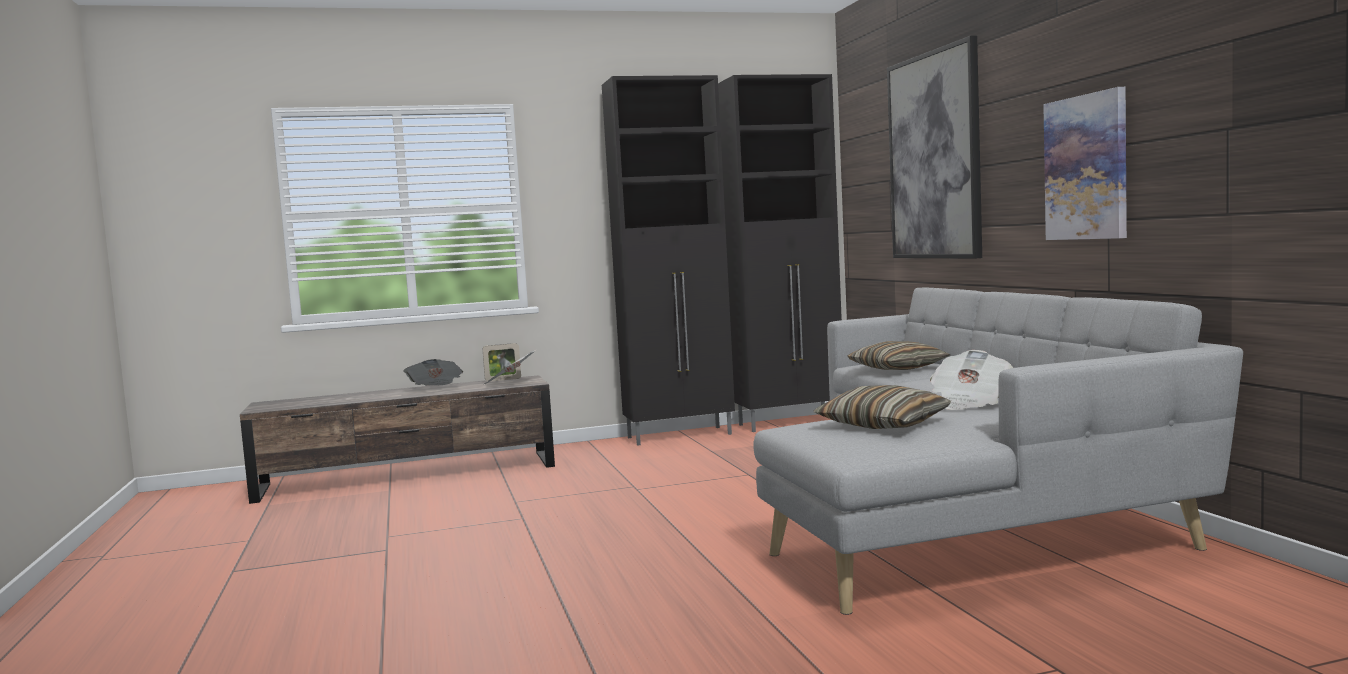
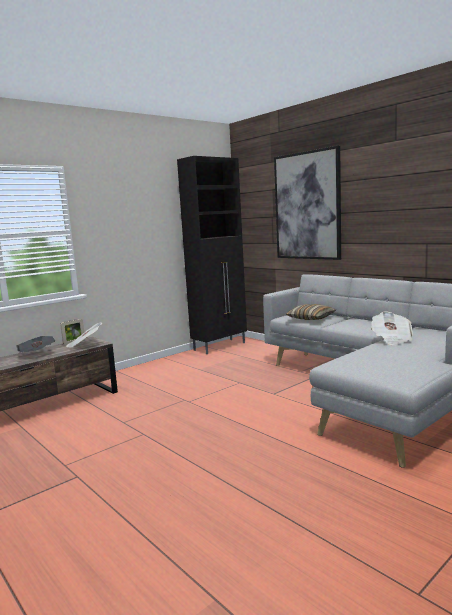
camera: 25 degrees left, 5 degrees up
(681, 436) = (169, 361): black cabinet -> none
(883, 424) = (381, 359): pillow -> none
(1086, 167) = (415, 217): picture -> none

